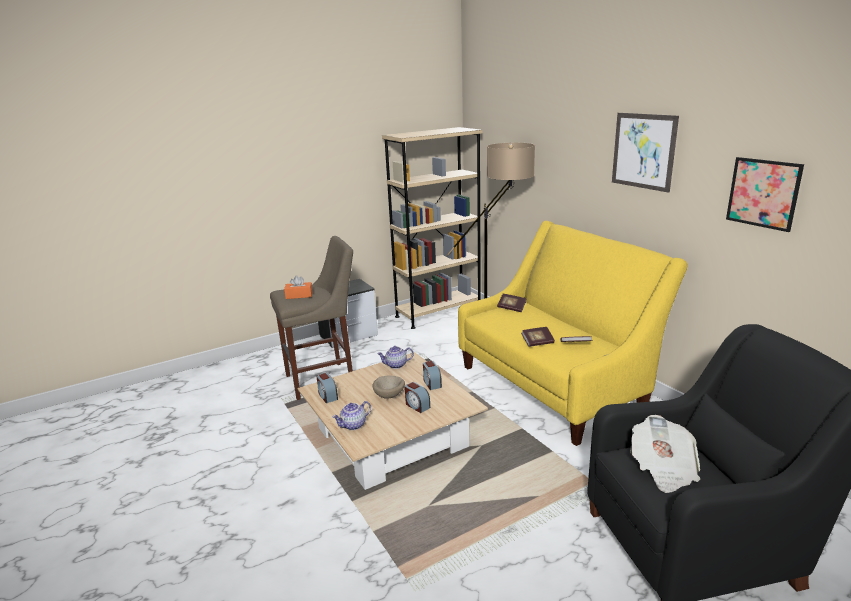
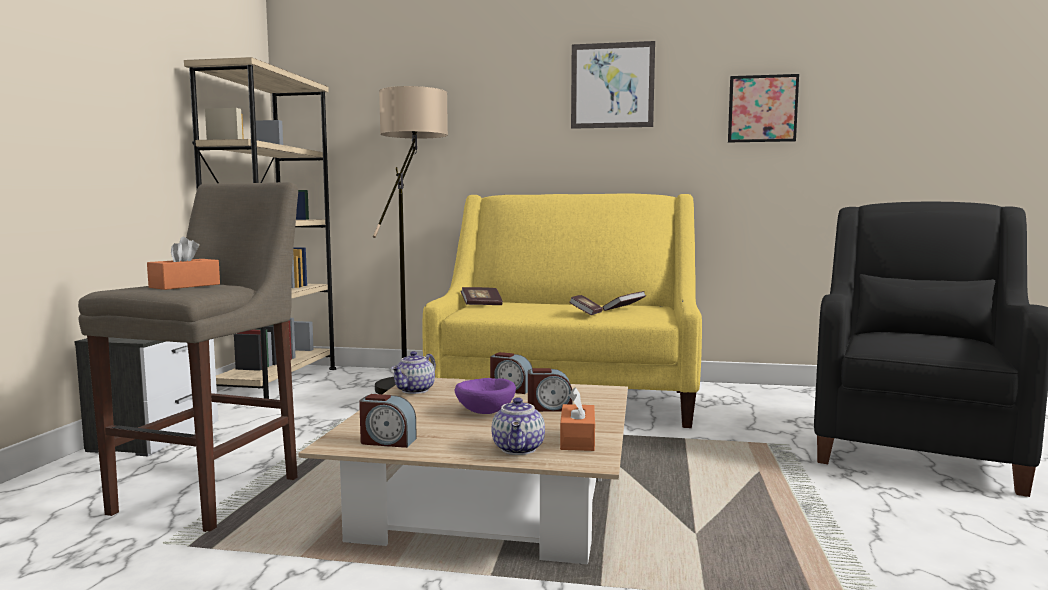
camera: 50 degrees left, 15 degrees down
(382, 432) = (577, 439): none -> orange tissue box
(390, 395) = (486, 412): beige bowl -> purple bowl
(662, 469) = (916, 340): newspaper -> none

